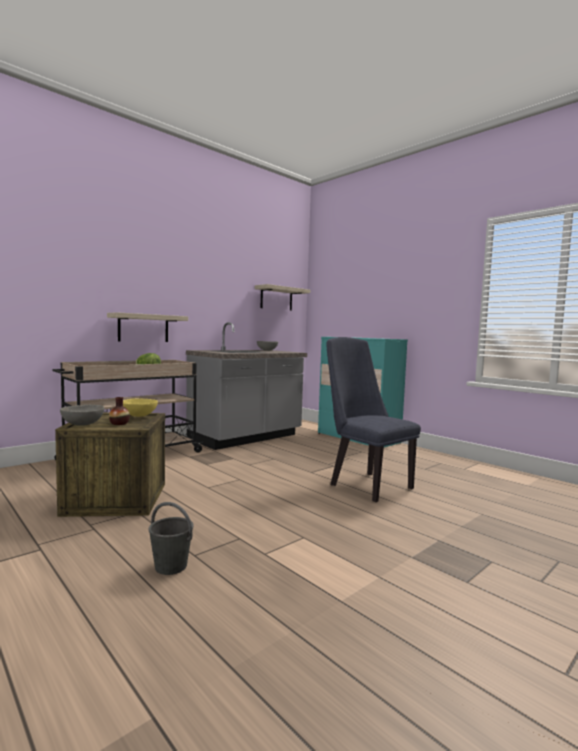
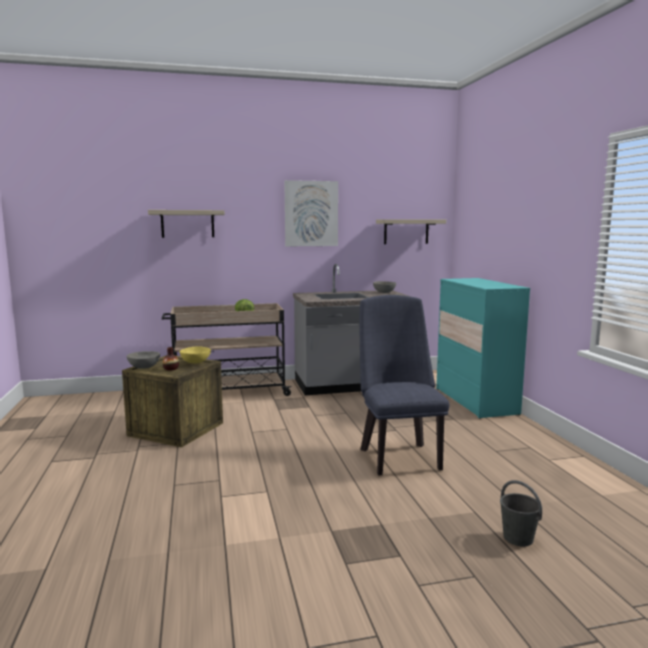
camera: 30 degrees right, 5 degrees up
(143, 328) = (249, 273): shelf -> shelf (187, 224)
(171, 566) = (151, 489): grey bucket -> grey bucket (518, 538)
(202, 273) = (311, 213): none -> picture

